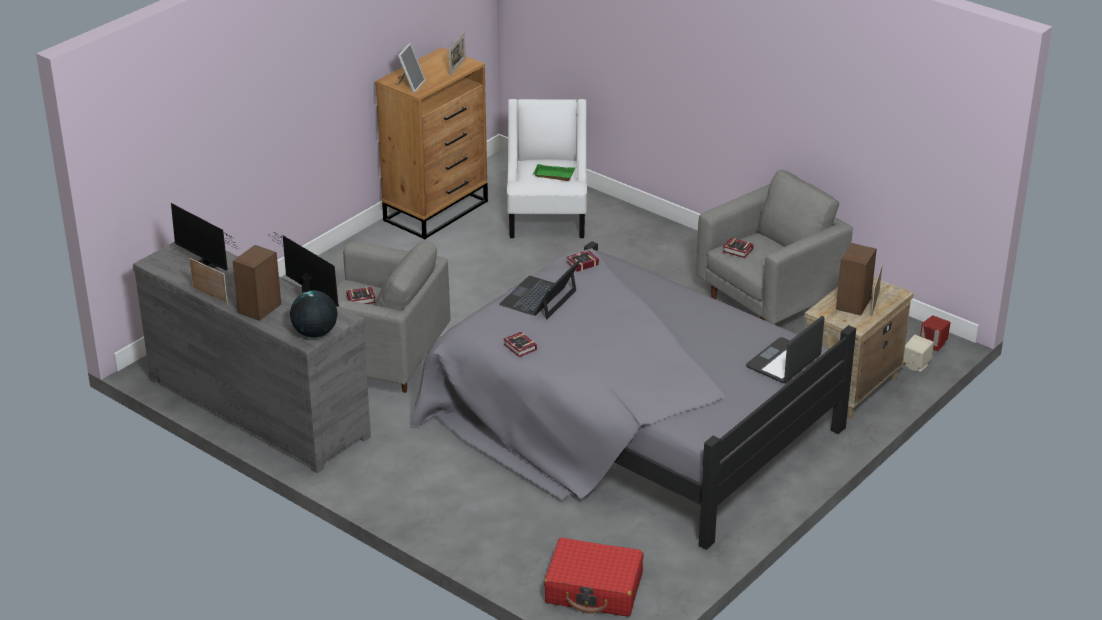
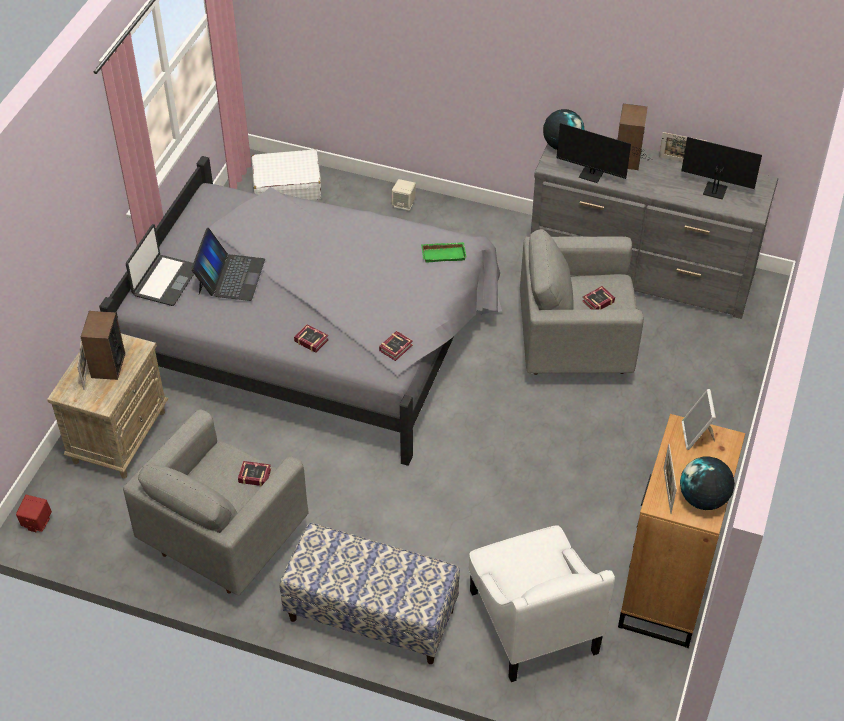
camera: 160 degrees right, 15 degrees up
(437, 60) = (703, 499): none -> globe
(520, 348) = (403, 232): book -> book (310, 339)
(539, 298) = (416, 292): laptop -> laptop (230, 276)
(553, 176) = (519, 561): green tray -> green tray (444, 254)
(594, 589) = (286, 186): red suitcase -> white suitcase
(667, 241) = (371, 615): none -> bench
(916, 365) = (54, 486): beige speaker -> beige speaker (404, 204)

